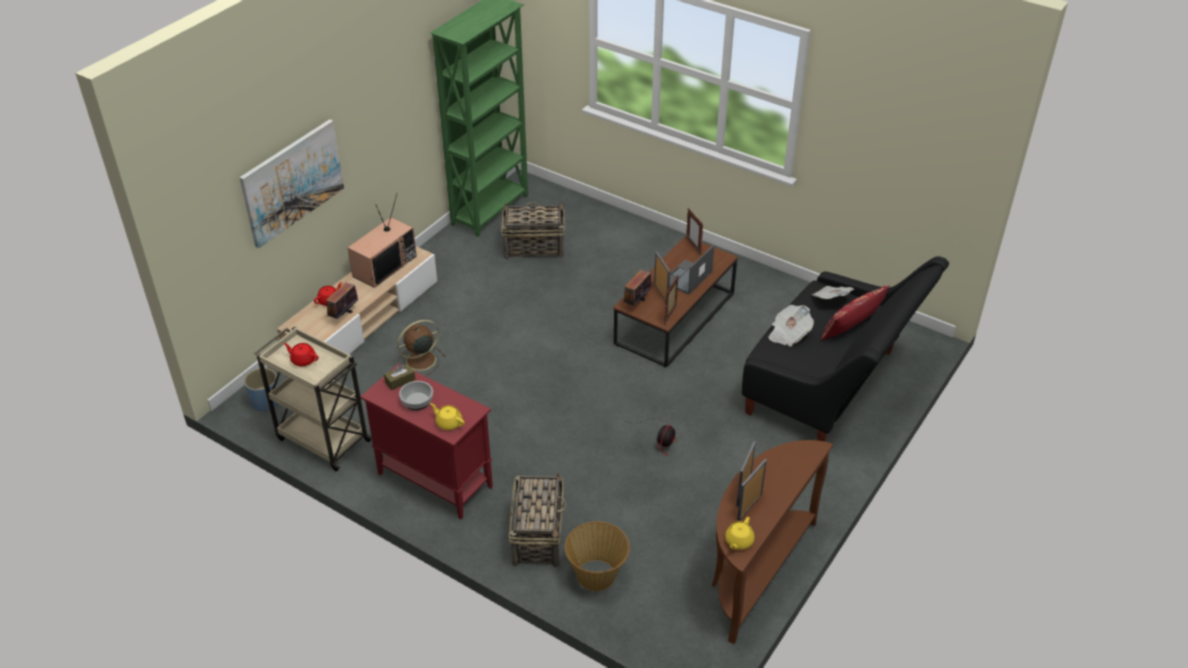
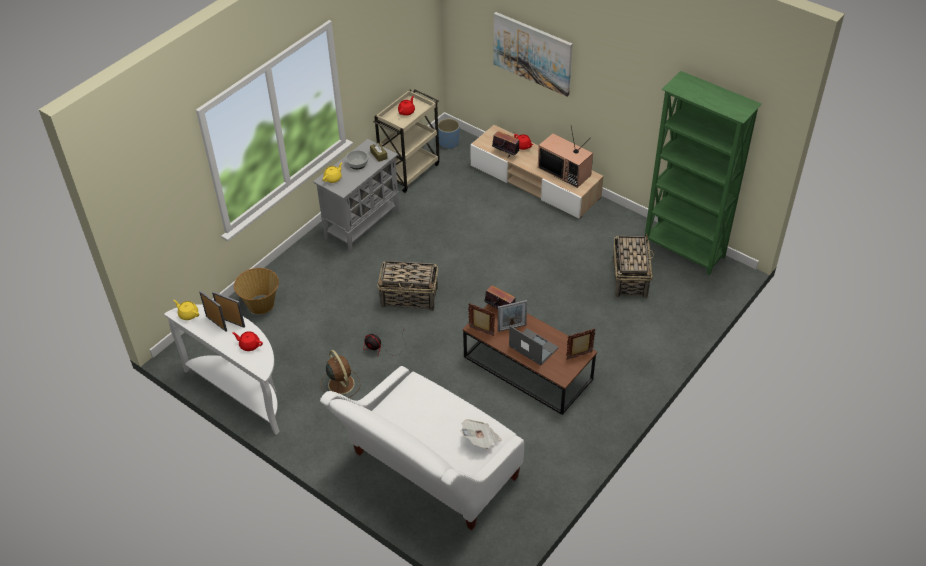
camera: 95 degrees right, 5 degrees up
(419, 361) = (484, 213): brown fan -> brown fan (340, 383)
(434, 480) = (362, 224): red cabinet -> grey cabinet
(538, 535) = (301, 276): basket -> basket (410, 297)
(755, 571) = (242, 391): brown console table -> white console table
(779, 467) = (249, 345): none -> red teapot
(788, 334) = (435, 400): newspaper -> none
(831, 386) = (429, 472): black sofa -> white sofa
(852, 326) = (441, 450): red pillow -> none

